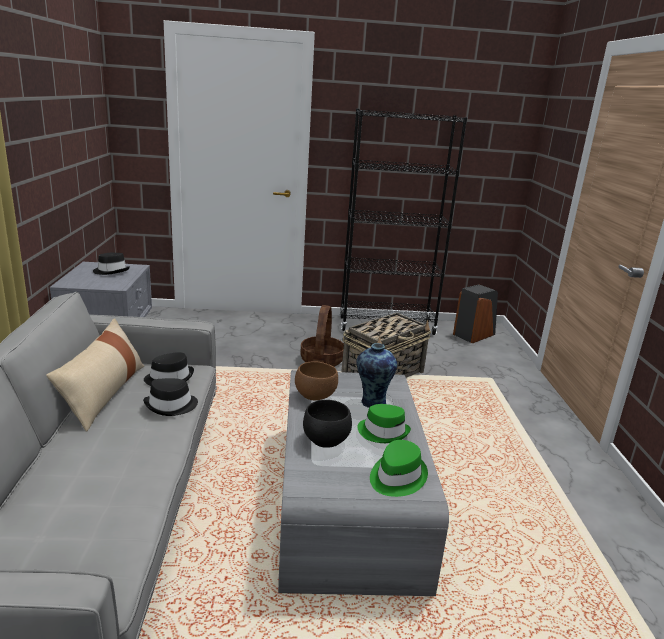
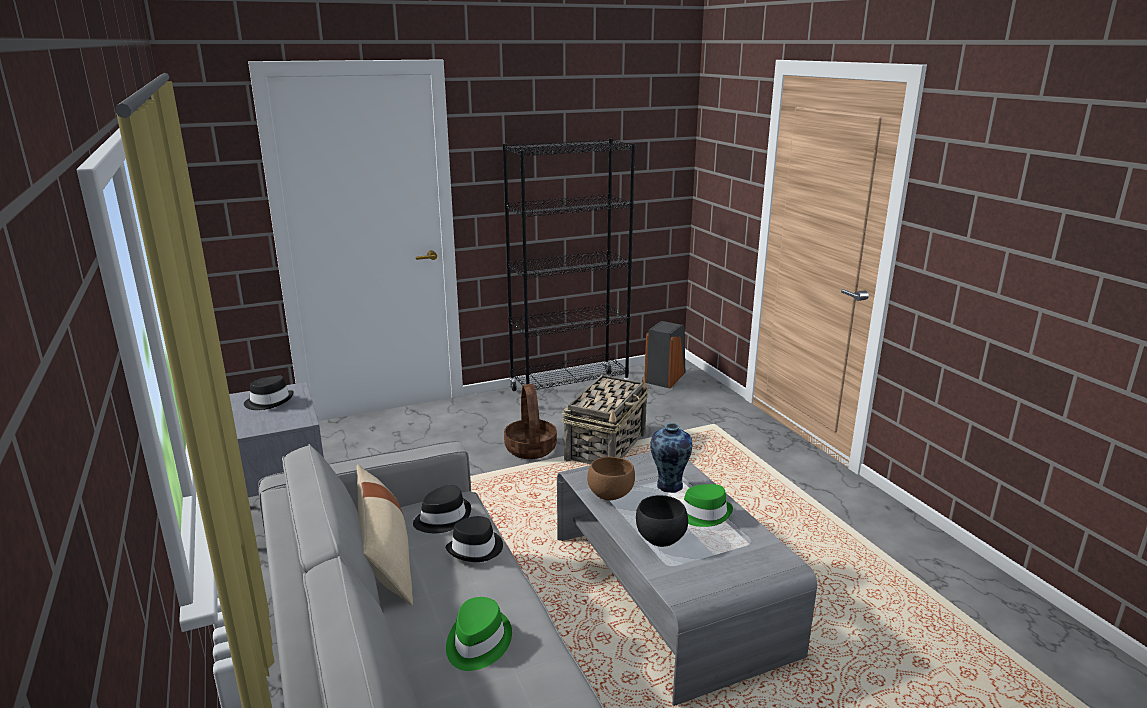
camera: 20 degrees left, 0 degrees up
(396, 477) = (750, 555): green hat -> green hat (477, 642)

